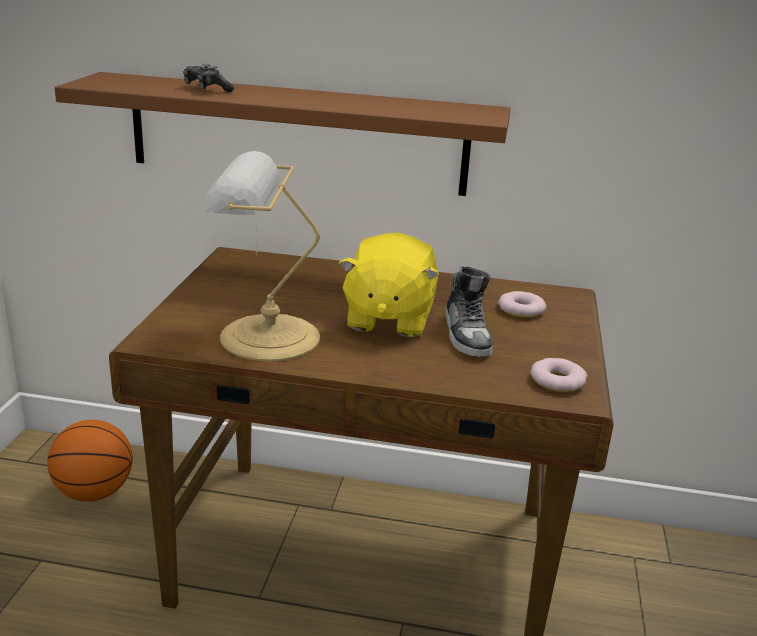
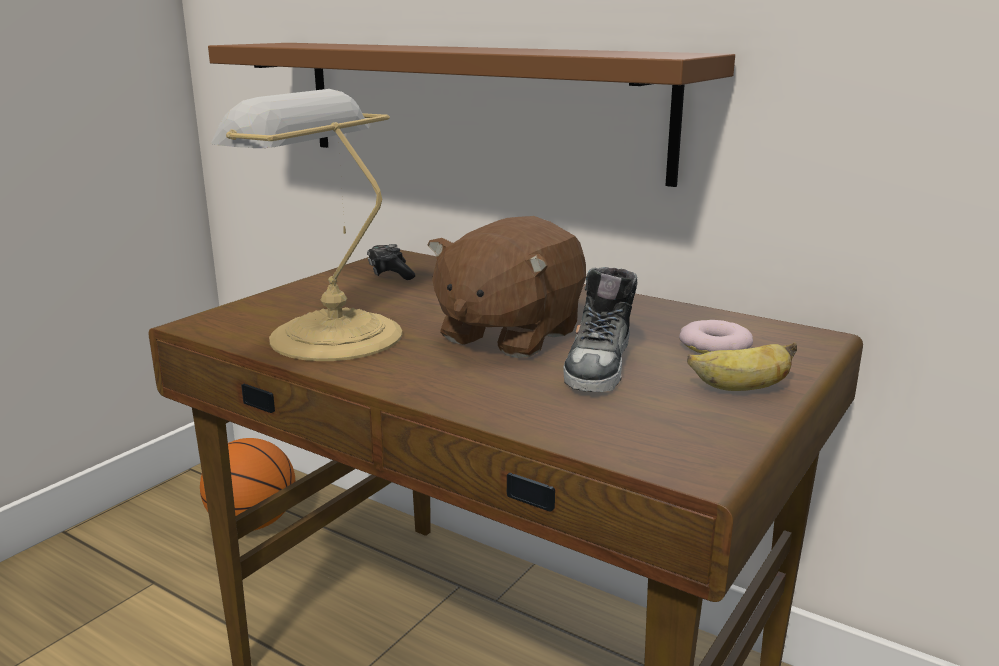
camera: 25 degrees right, 5 degrees down
(206, 89) = (362, 45): game controller -> game controller (390, 273)
(388, 319) = (508, 335): yellow plush toy -> brown plush toy
(557, 380) = (682, 440): donut -> none
(559, 340) = (740, 389): none -> banana

